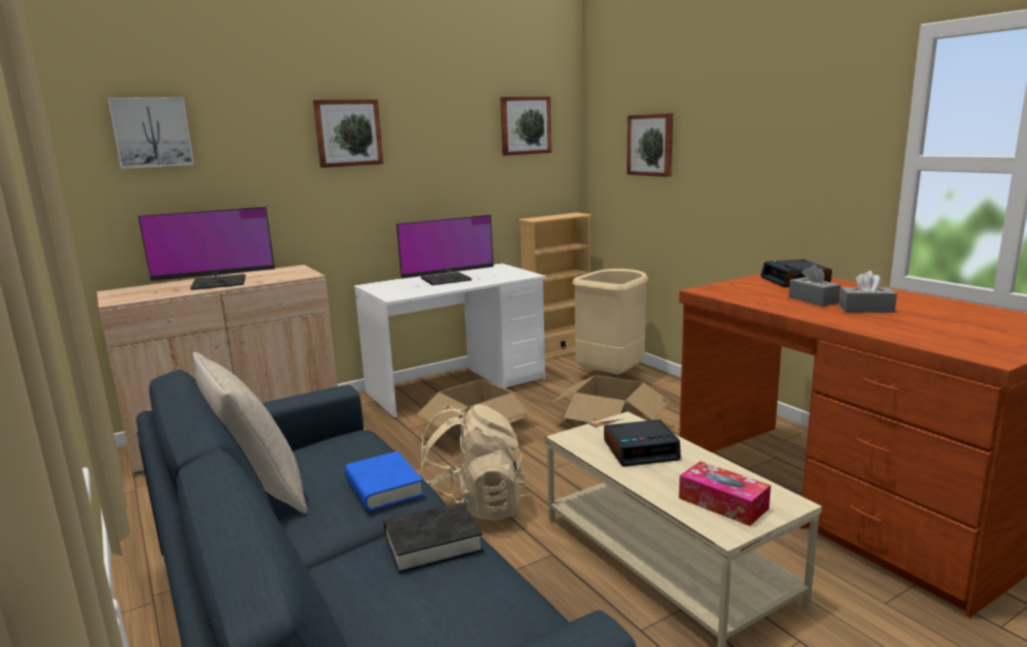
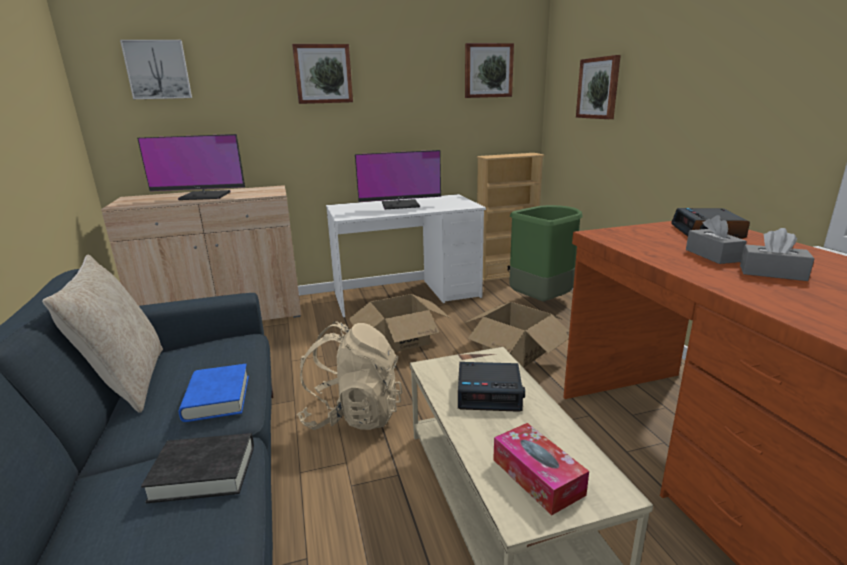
camera: 15 degrees right, 5 degrees up
(611, 376) = (542, 301): beige trash can -> green trash can

